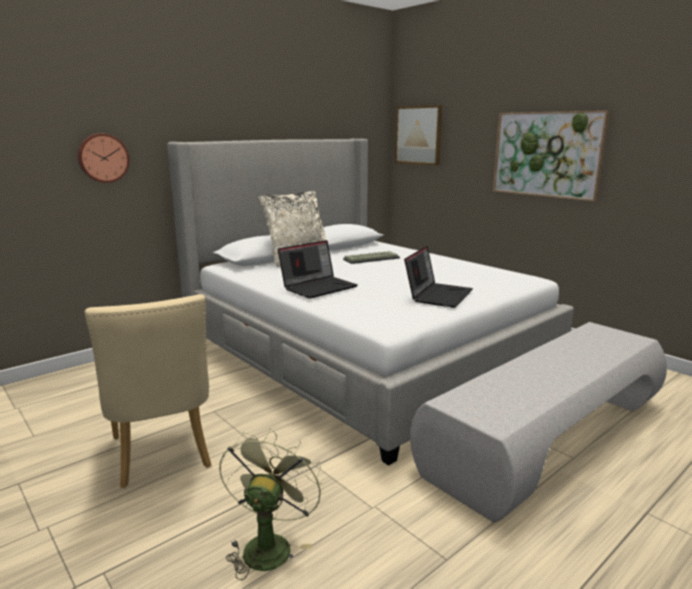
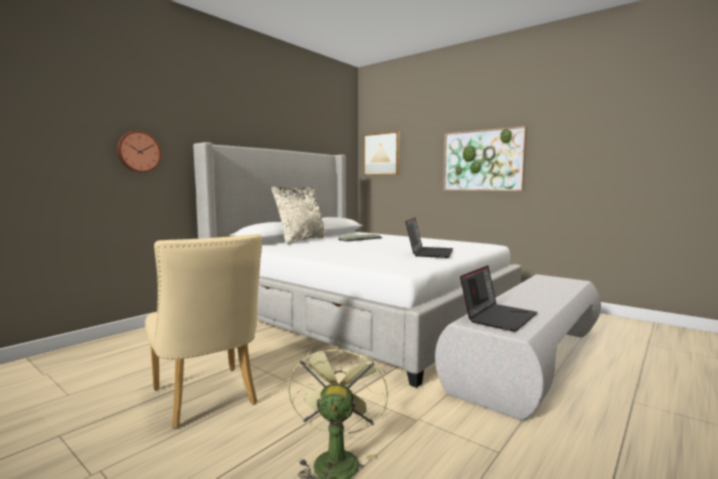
camera: 10 degrees left, 10 degrees down
(319, 287) = (331, 252): laptop -> laptop (498, 317)

